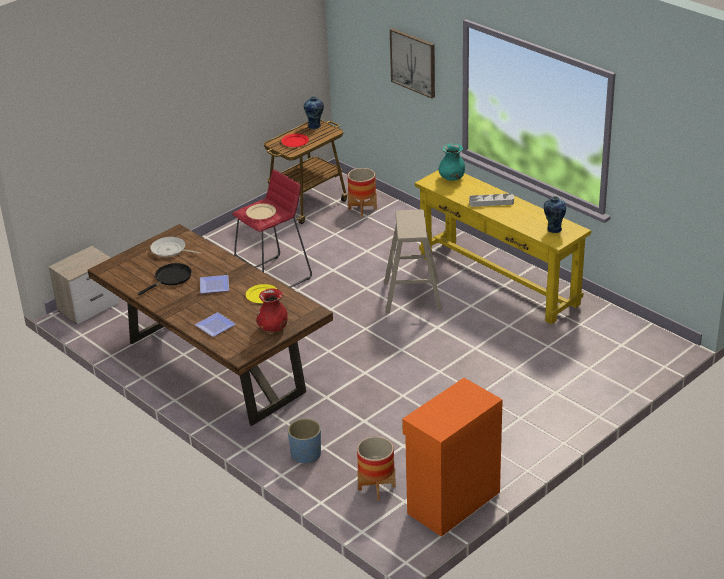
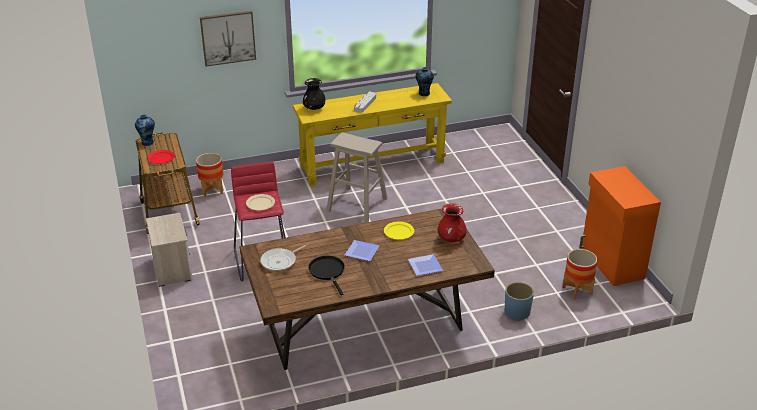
camera: 65 degrees left, 0 degrees up
(89, 306) = (197, 382): nightstand -> nightstand (172, 268)
(452, 178) = (314, 108): turquoise vase -> black vase

